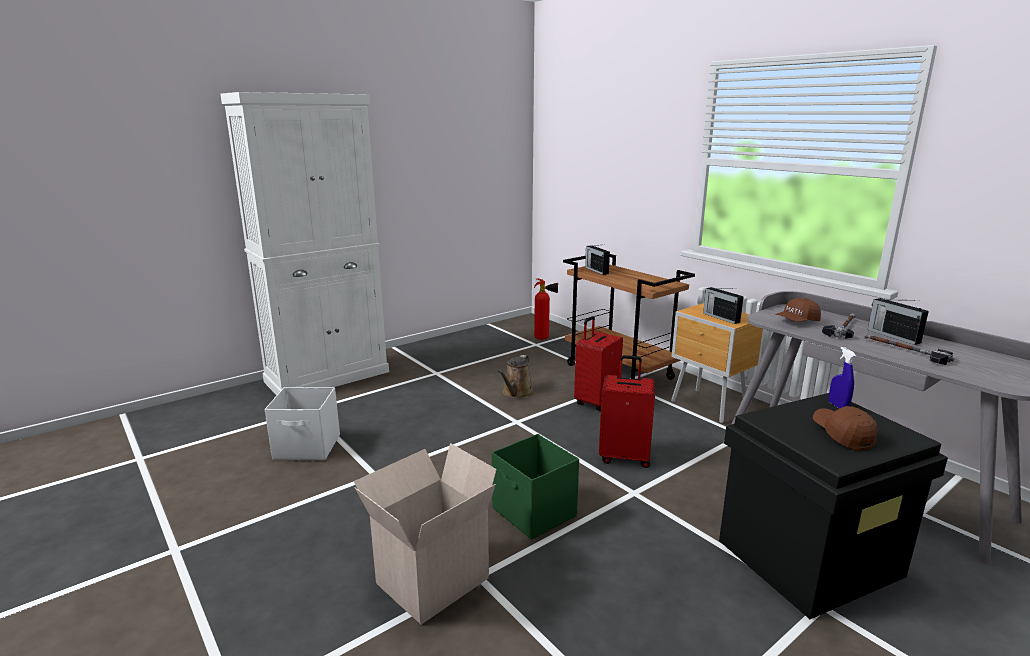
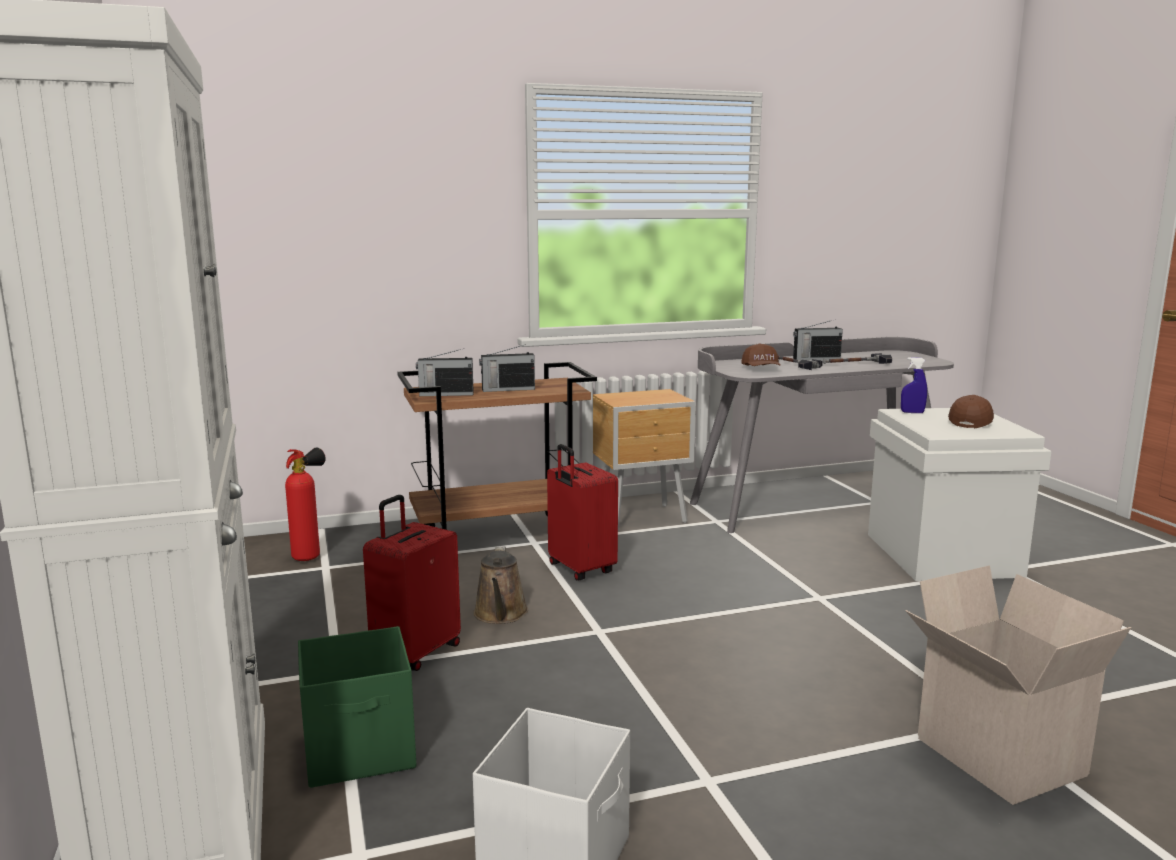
camera: 70 degrees left, 5 degrees down
(516, 393) = (500, 614): brown watering can -> brown watering can turned 45 degrees clockwise
(534, 513) = (853, 662): green storage box -> green storage box (361, 751)
(624, 456) = (737, 584): red suitcase -> red suitcase (415, 653)
(720, 317) = (654, 398): radio -> radio (507, 389)
(809, 557) = (941, 554): black storage box -> white storage box
(842, 435) = (971, 422): brown cap -> brown cap turned 120 degrees clockwise

